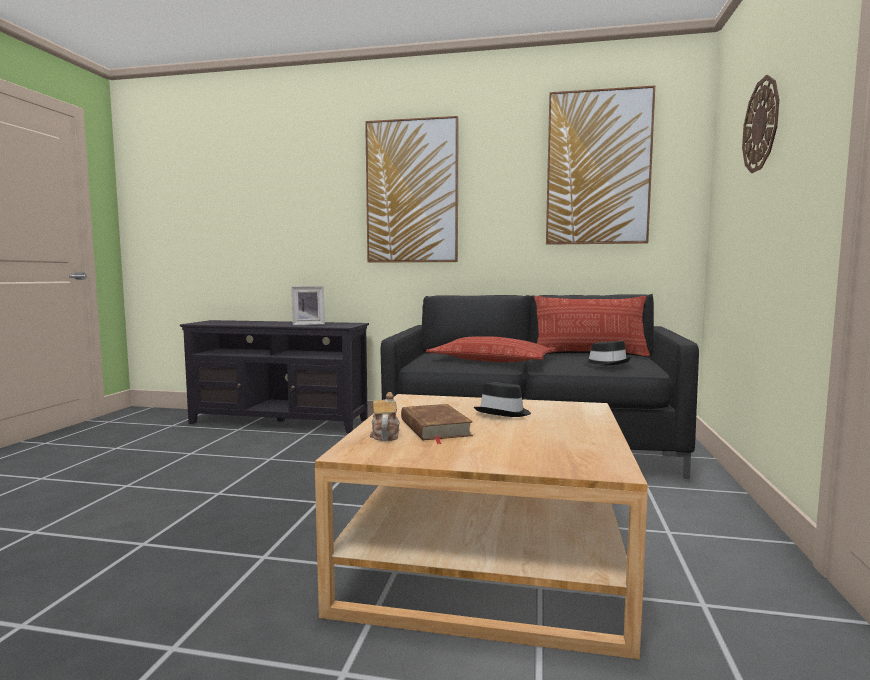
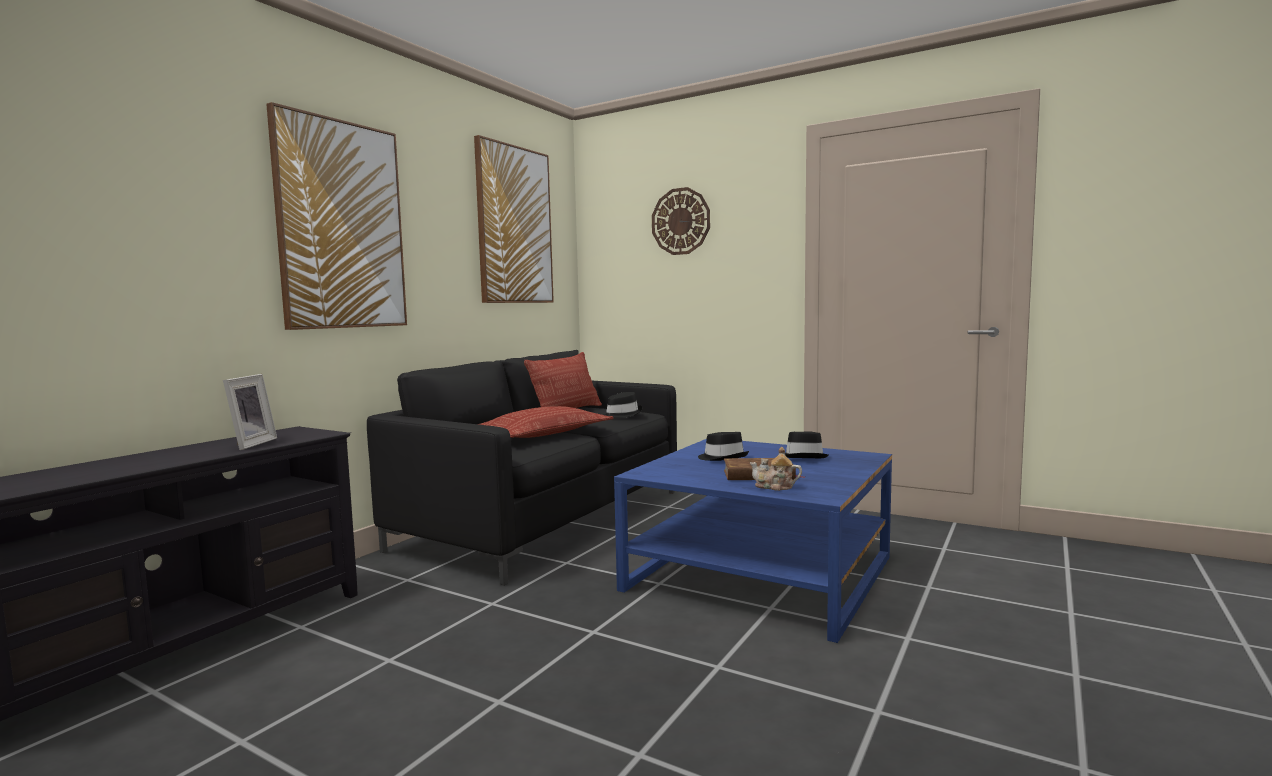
camera: 70 degrees left, 0 degrees up
(486, 556) = (760, 573): beige coffee table -> blue coffee table
(550, 439) = (803, 457): none -> black hat

